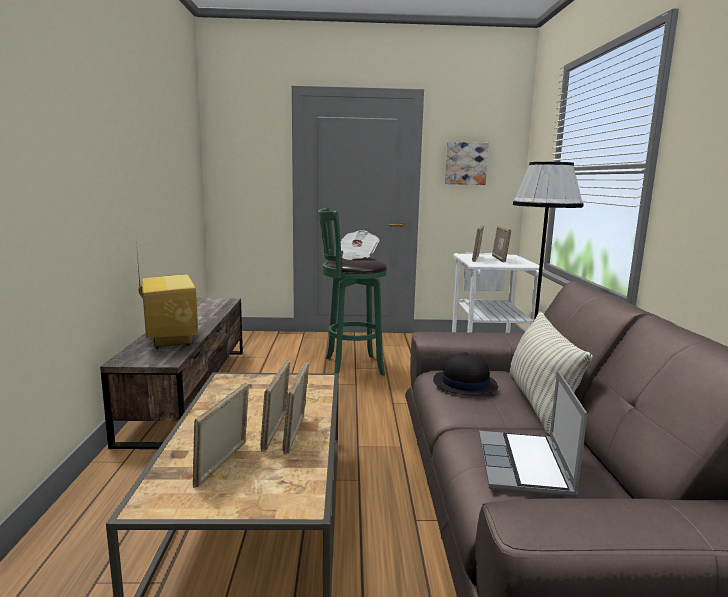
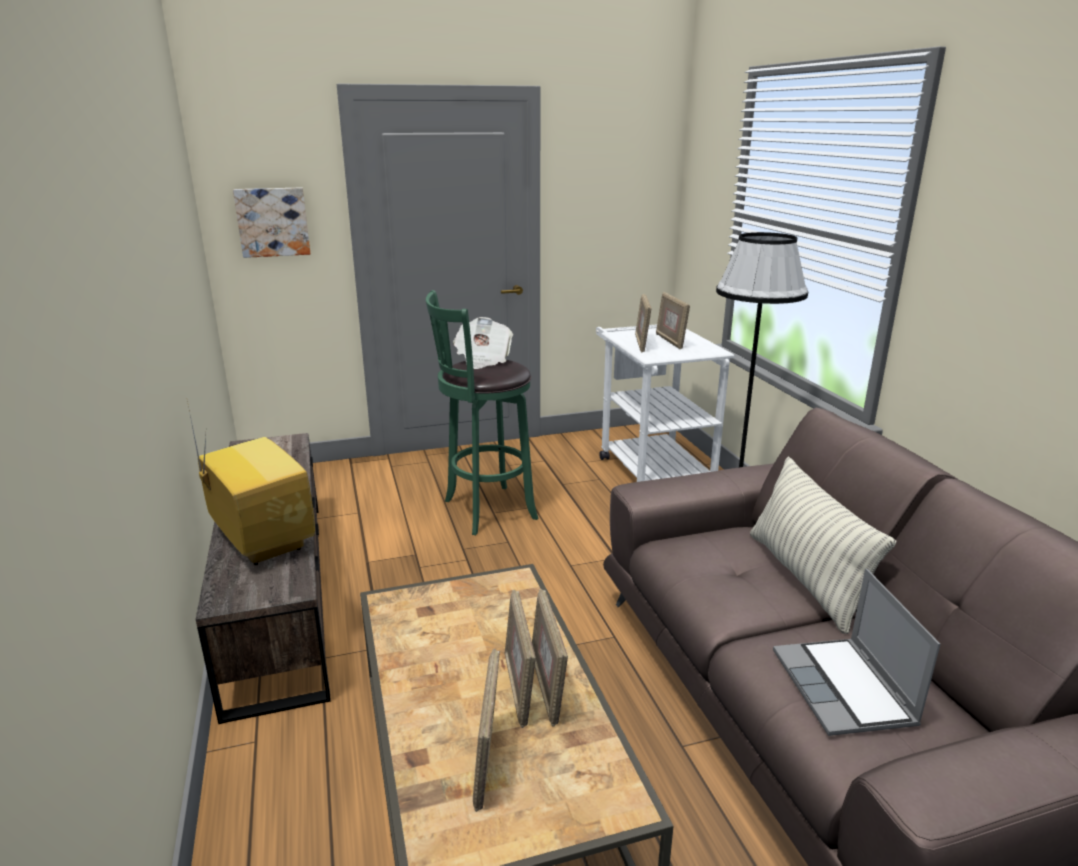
camera: 15 degrees left, 10 degrees up
(464, 384) = (708, 562): black hat -> none
(465, 163) = (602, 195): picture -> picture (273, 222)

